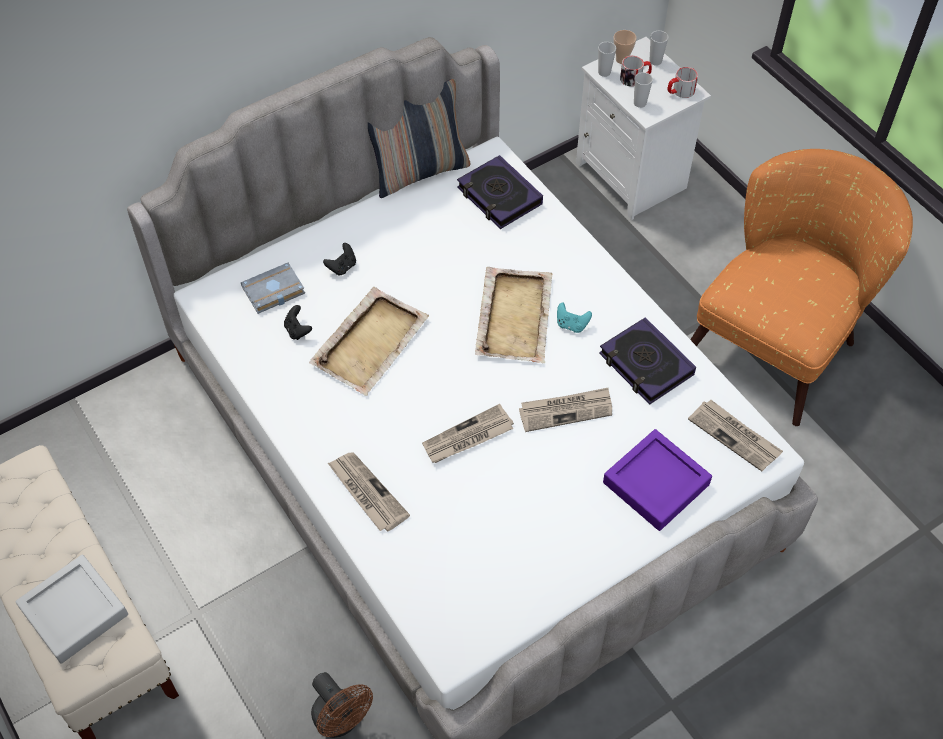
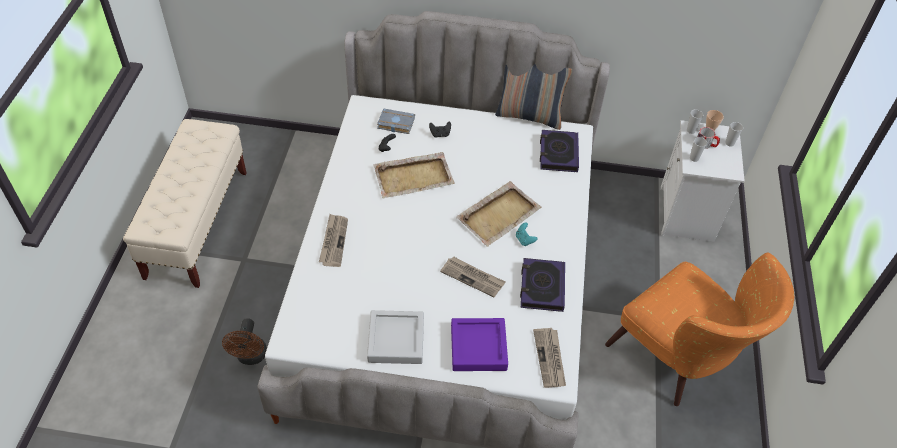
camera: 40 degrees right, 5 degrees down
(74, 612) = (171, 202): grey tray -> grey tray (396, 340)
(467, 437) = (409, 253): newspaper -> none
(680, 91) = (726, 167): mug -> none
(779, 340) = (682, 358): orange armchair -> orange armchair turned 60 degrees clockwise

